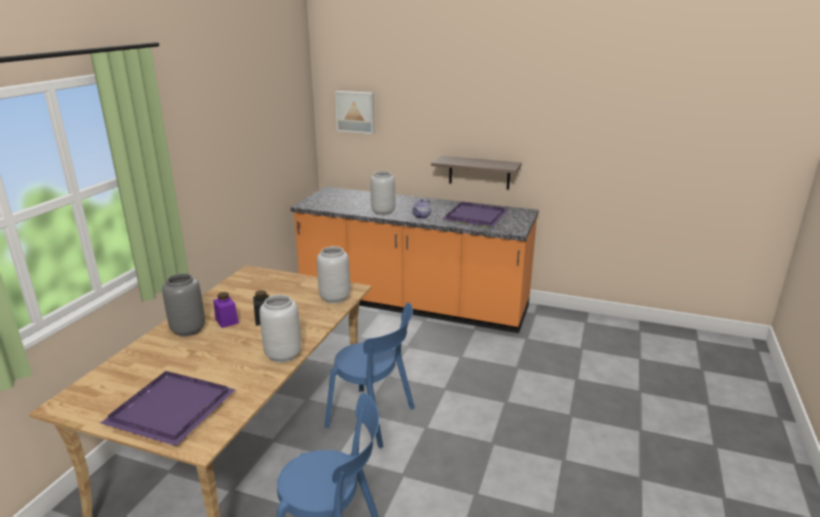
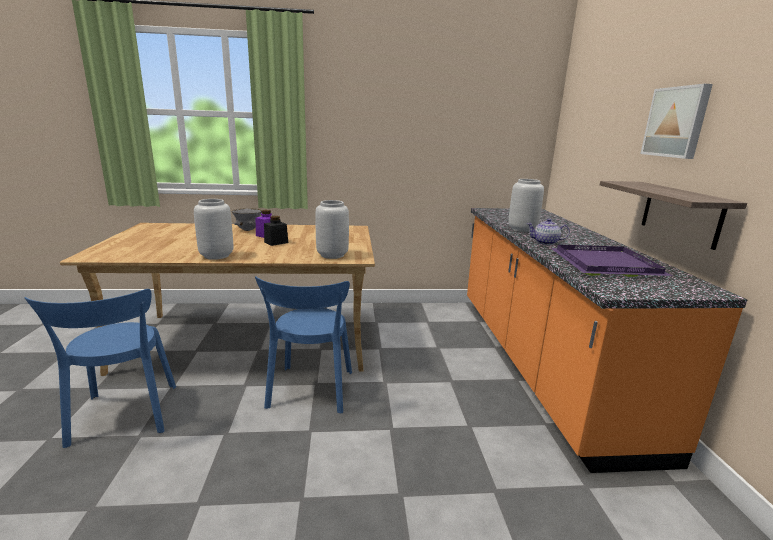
camera: 65 degrees right, 5 degrees down
(171, 407) = (138, 243): purple tray -> none
(189, 330) = (248, 230): grey vase -> grey bowl
(355, 111) = (583, 123): picture -> picture (676, 122)

